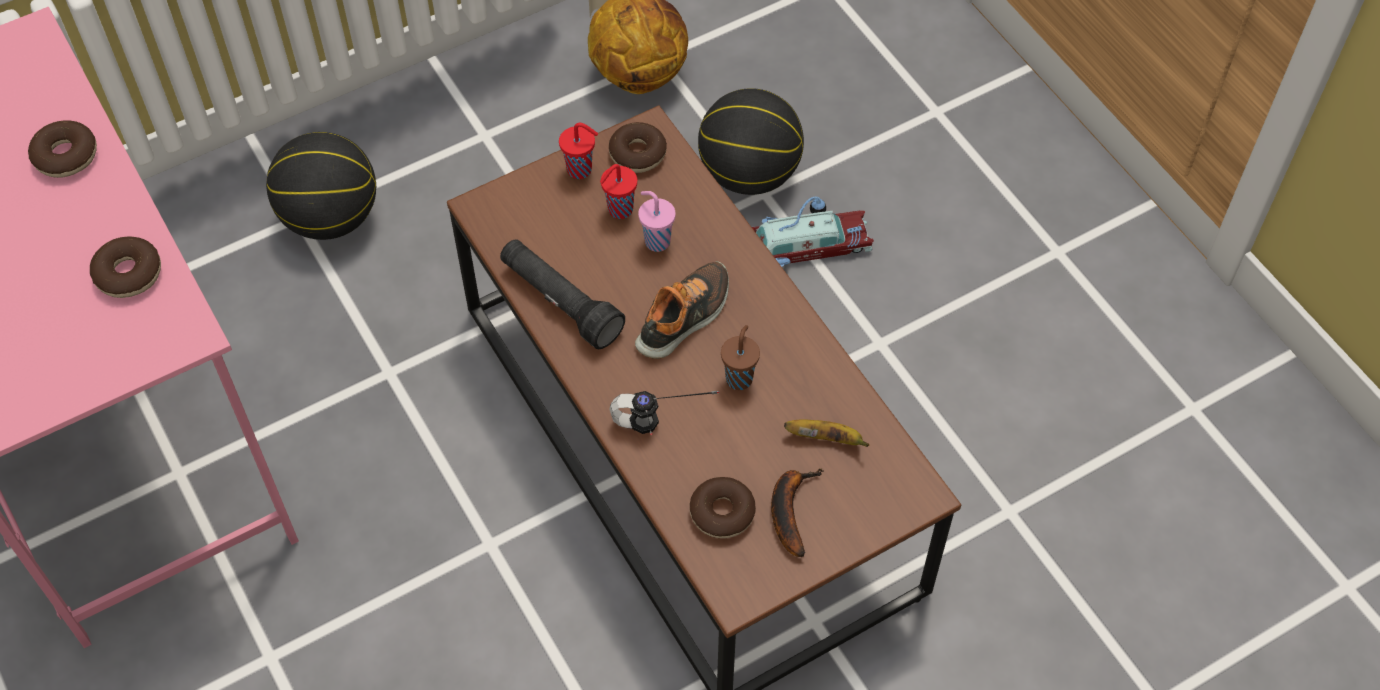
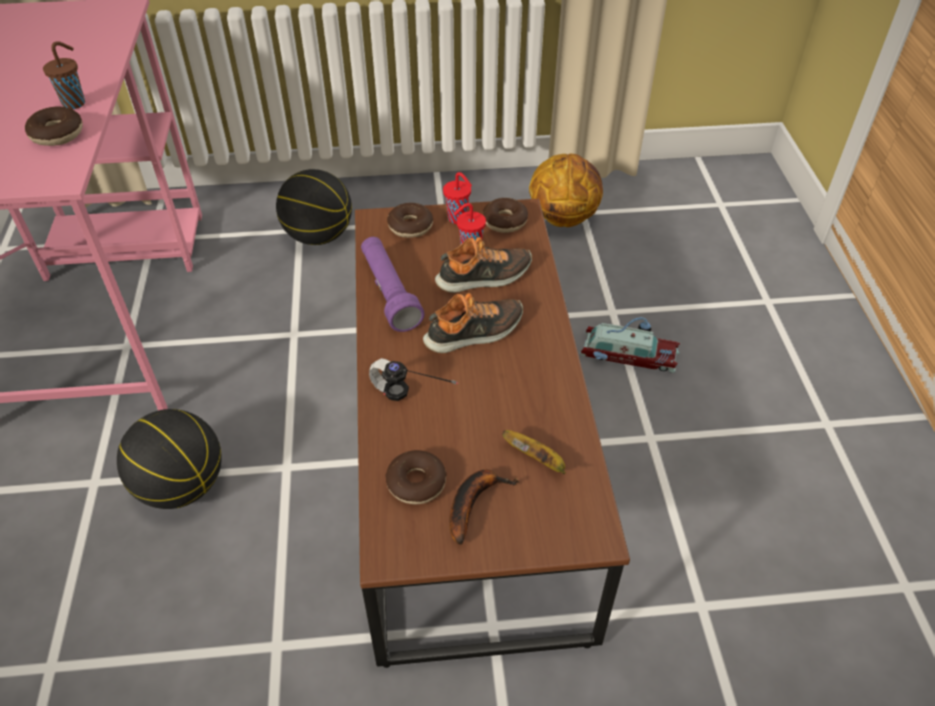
camera: 25 degrees right, 10 degrees down
(66, 156) = (84, 65): donut -> donut (410, 226)
(560, 302) = (389, 293): black flashlight -> purple flashlight
(656, 241) = (484, 277): pink cup -> shoe
(739, 377) = (491, 388): brown cup -> brown cup (75, 103)
(749, 173) = (607, 296): basketball -> basketball (182, 485)

